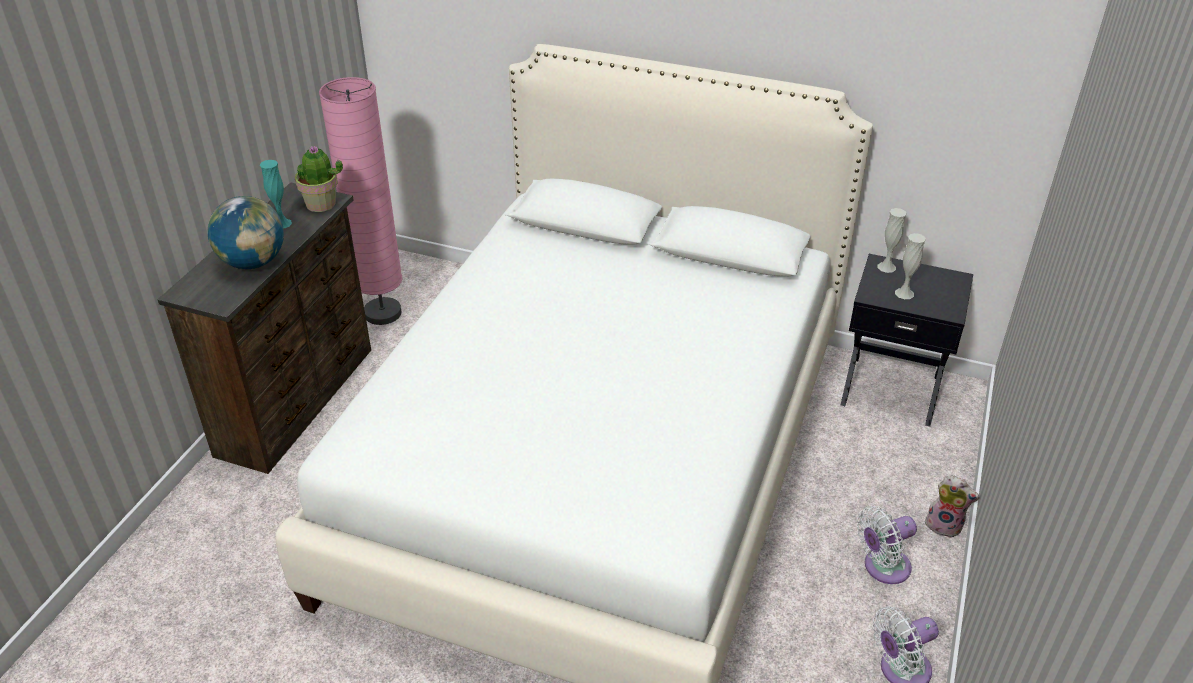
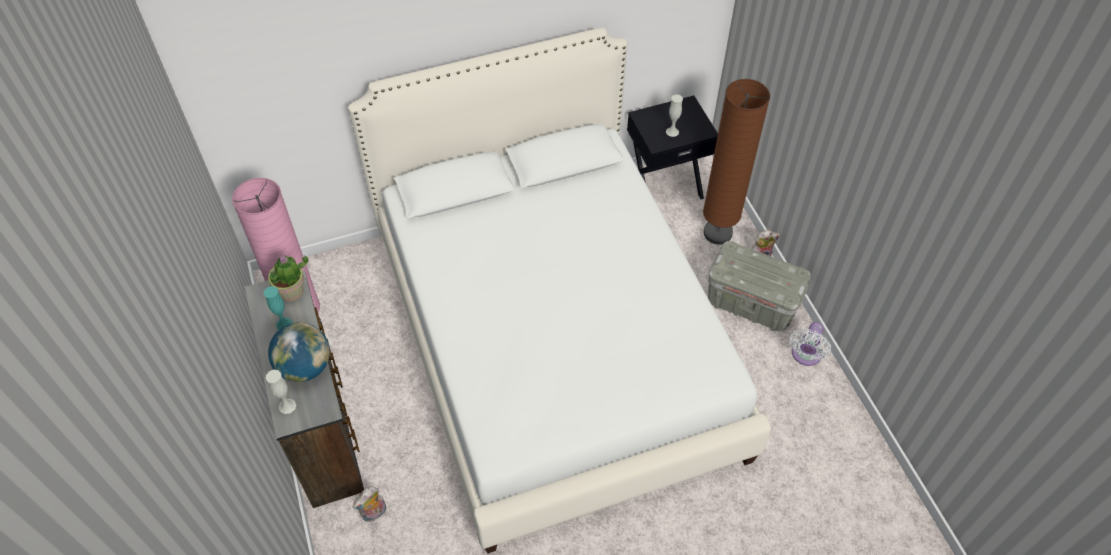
camera: 40 degrees left, 15 degrees up
(253, 498) = (374, 513): none -> plush toy
(882, 567) = (752, 303): white fan -> grey storage box
(886, 267) = (646, 117): white vase -> white vase (287, 406)
(912, 469) = (717, 233): none -> brown floor lamp

